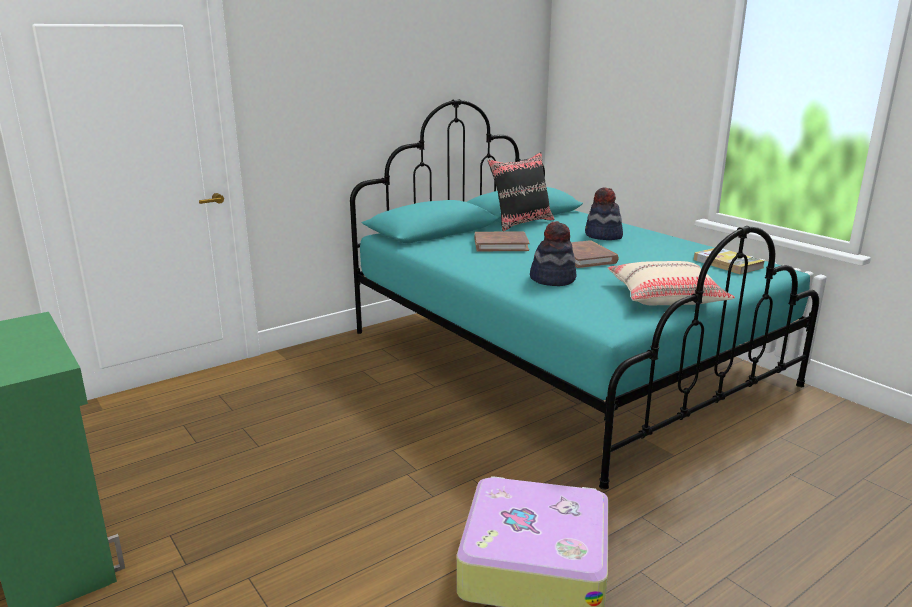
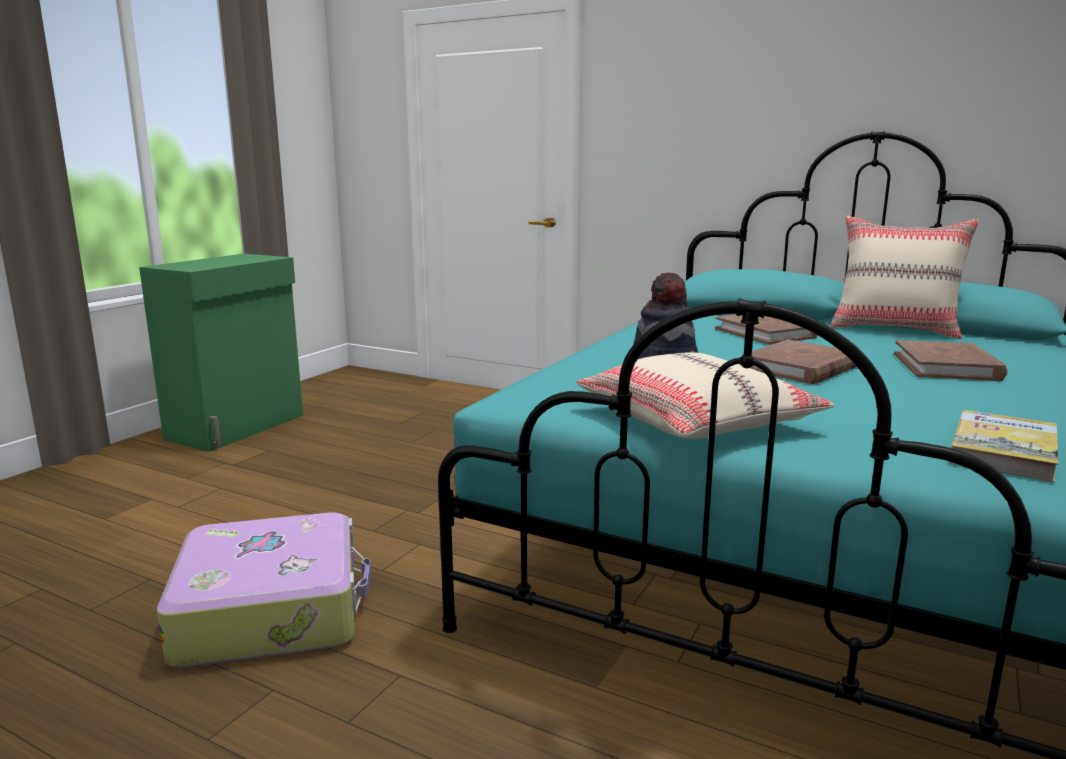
camera: 65 degrees right, 5 degrees down
(521, 223) = (895, 329): black pillow -> beige pillow
(603, 236) = (946, 366): hat -> brown book

